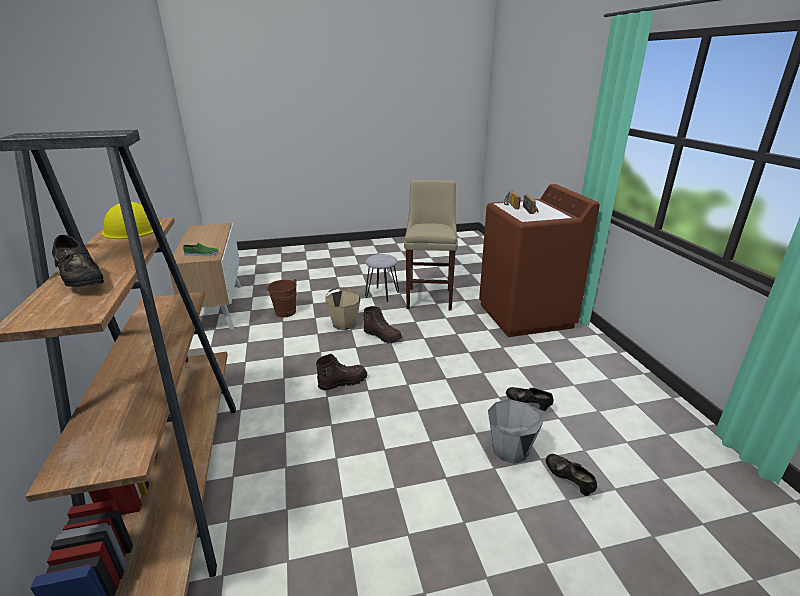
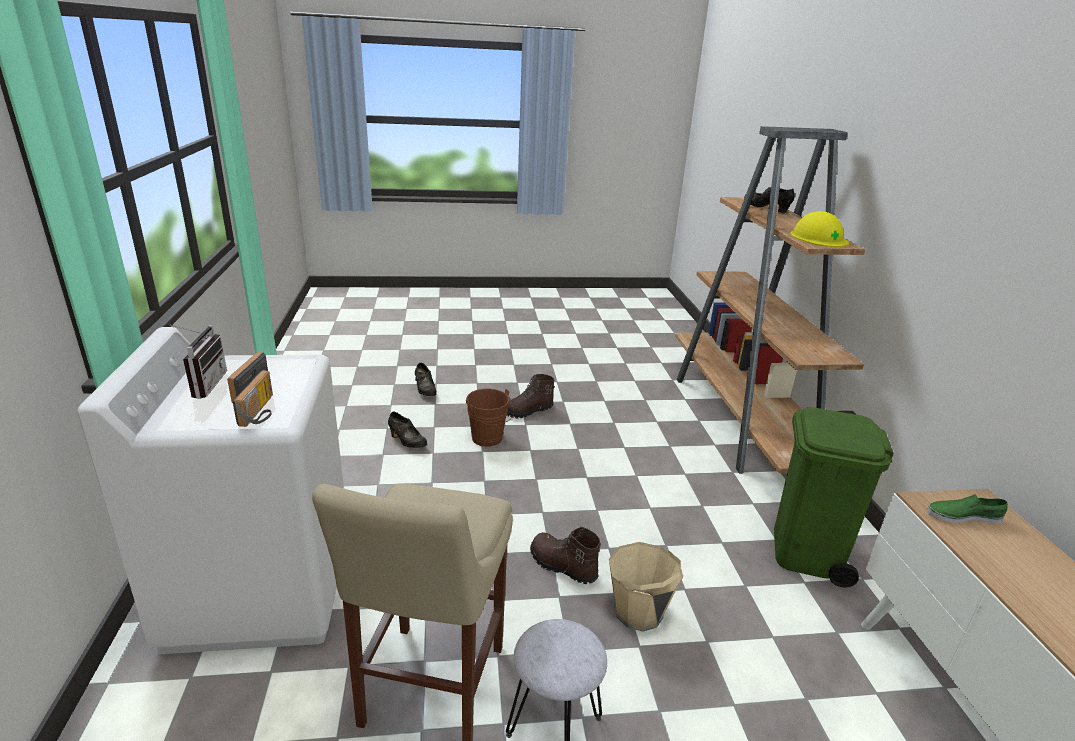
camera: 175 degrees left, 0 degrees up
(232, 356) = (807, 553): none -> green trash can
(284, 311) = (789, 675): brown bucket -> brown bucket (489, 440)
(342, 382) = (620, 490): brown boot -> brown boot (526, 411)
(510, 450) = (456, 411): grey bucket -> none
(525, 315) = (261, 588): brown washing machine -> white washing machine
(550, 210) = (203, 385): none -> radio

